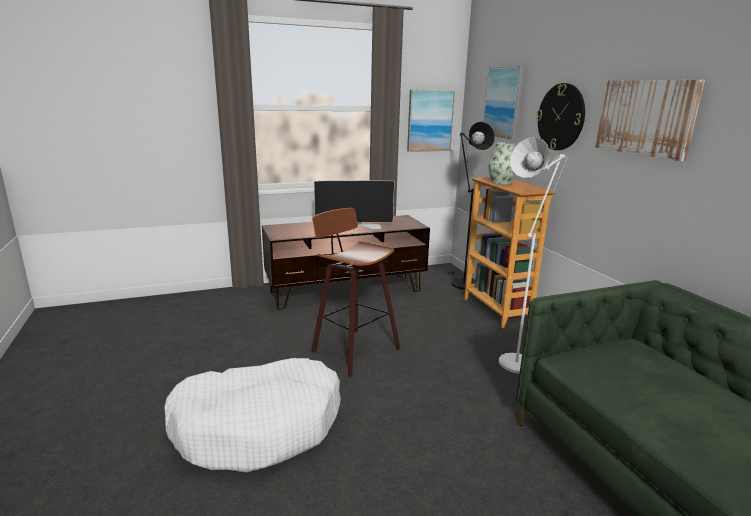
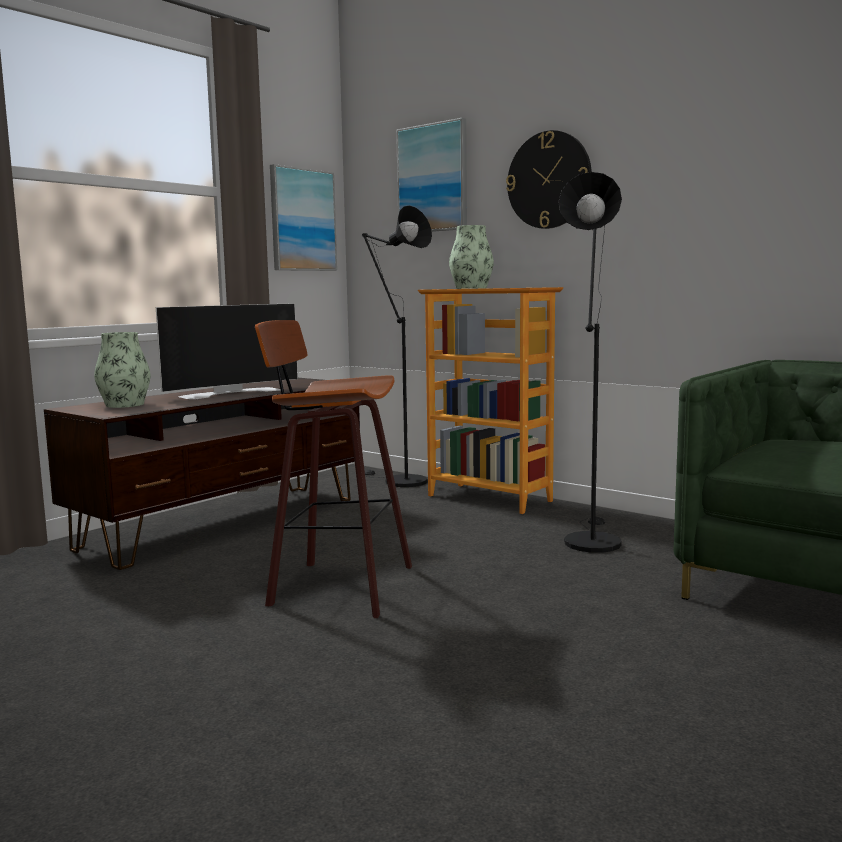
camera: 30 degrees left, 10 degrees down
(259, 426) = (303, 725): white dog bed -> none
(295, 229) = (125, 405): none -> vase
(518, 360) = (590, 539): white floor lamp -> black floor lamp
(645, 117) = (692, 155): picture -> none

